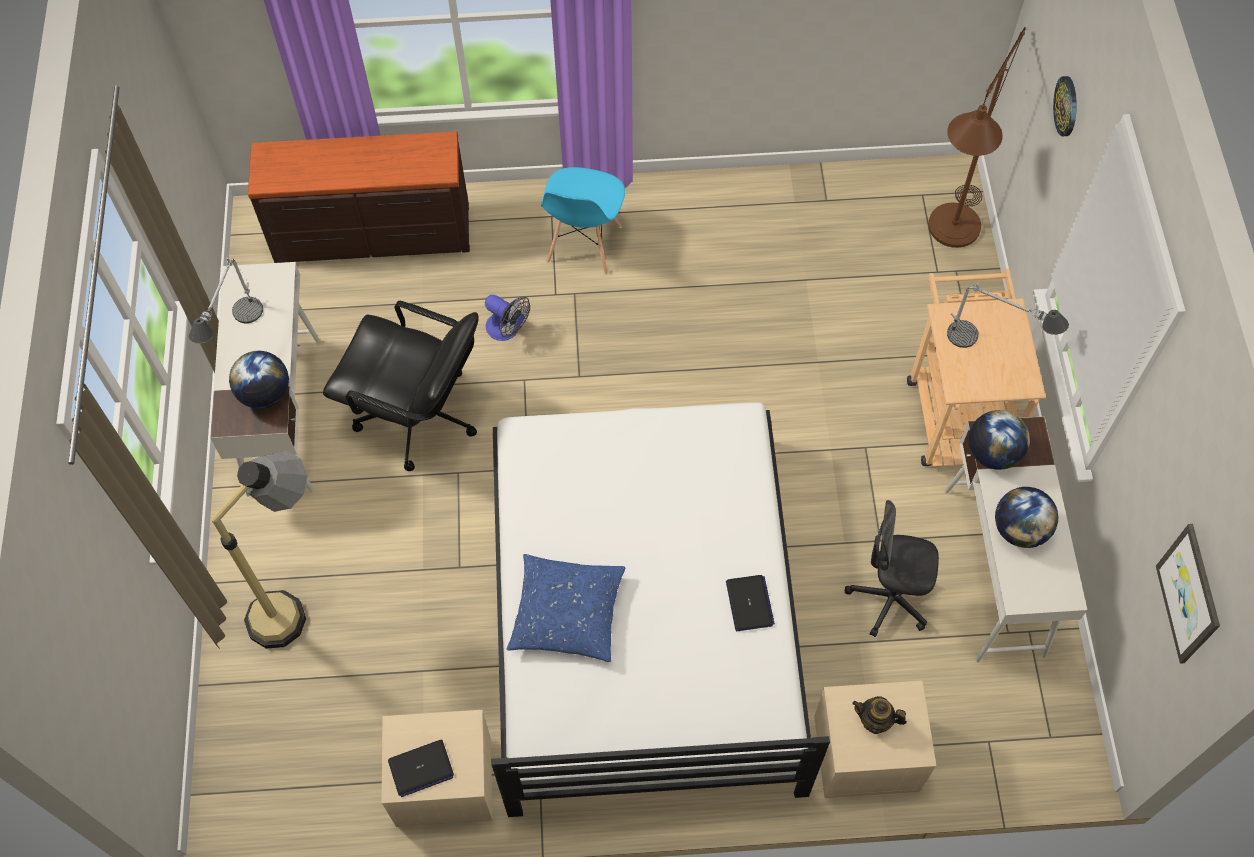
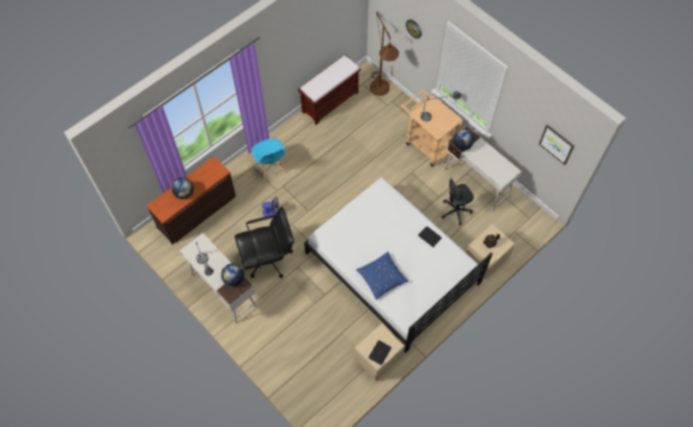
camera: 40 degrees left, 0 degrees up
(299, 603) = (285, 342): floor lamp -> none
(823, 189) = (330, 101): none -> brown bench
(1019, 529) = (487, 162): globe -> globe (184, 193)

